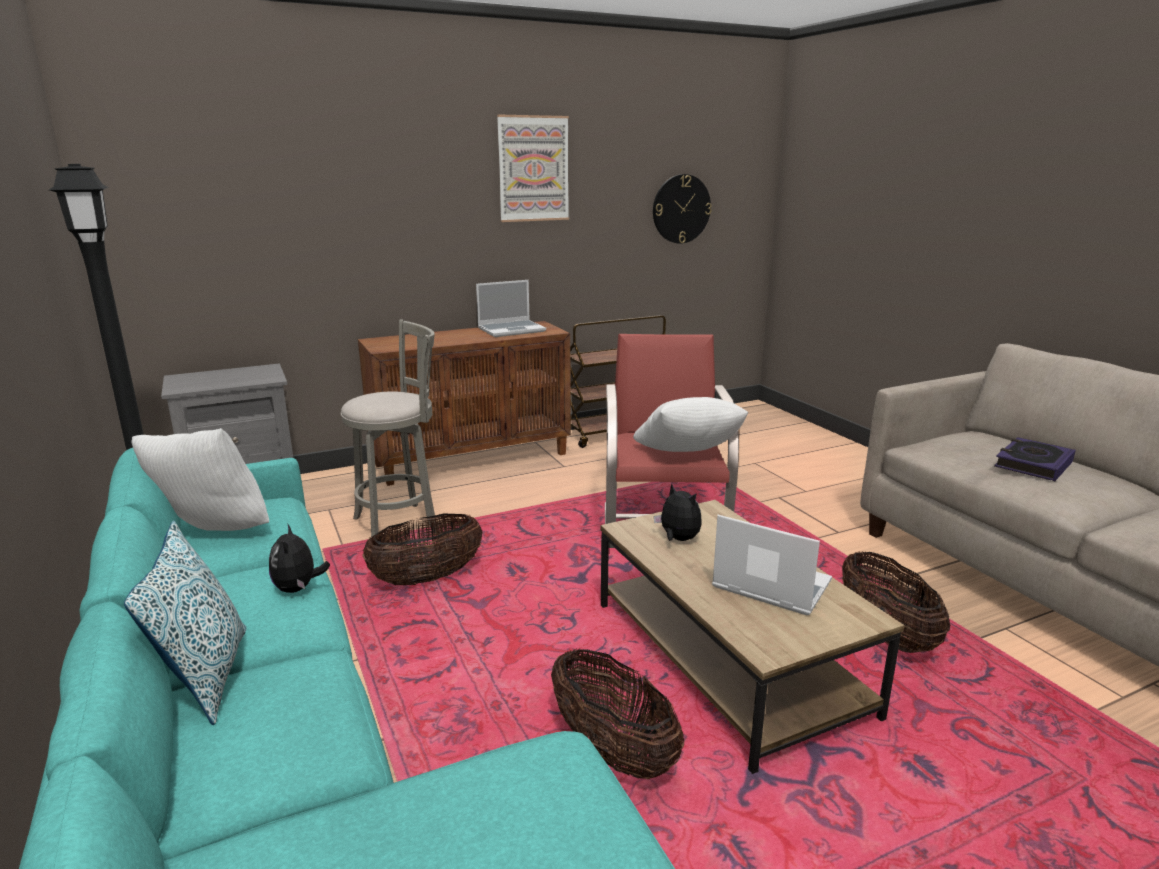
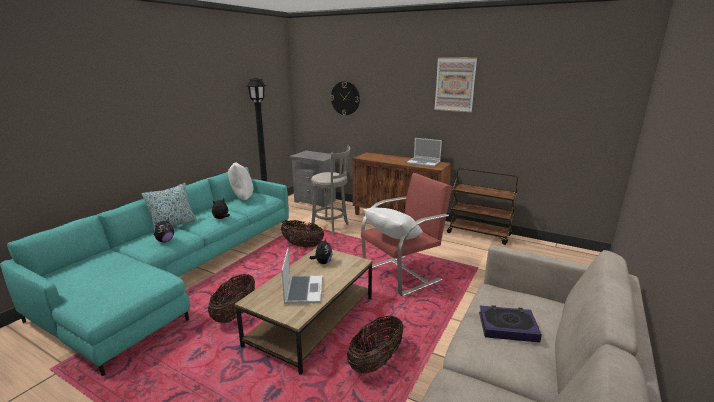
camera: 55 degrees right, 0 degrees up
(312, 708) = (165, 241): none -> plush toy
(681, 209) = (552, 114): wall clock -> wall clock (345, 98)

